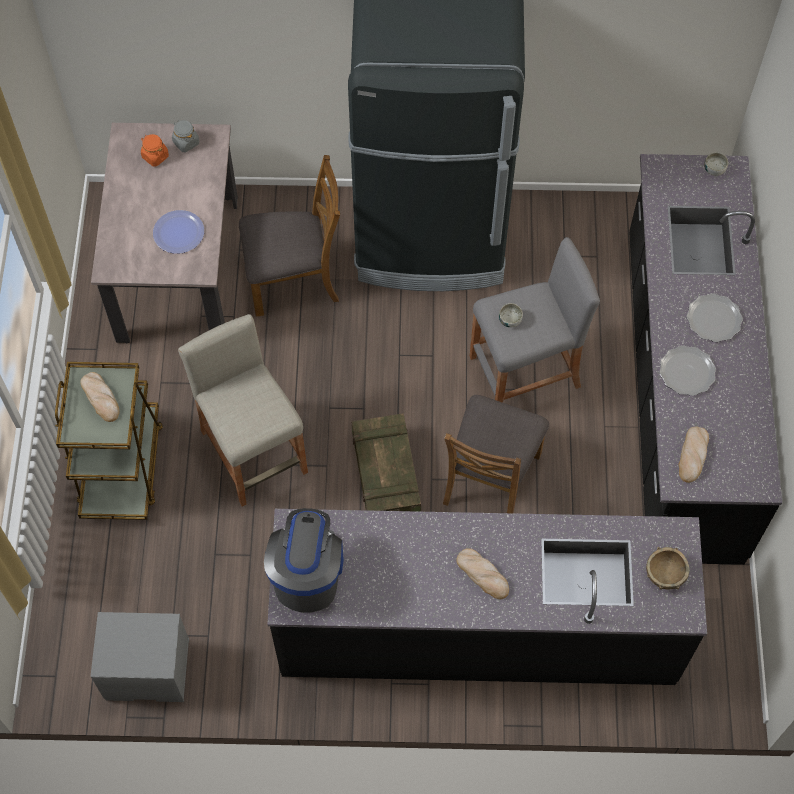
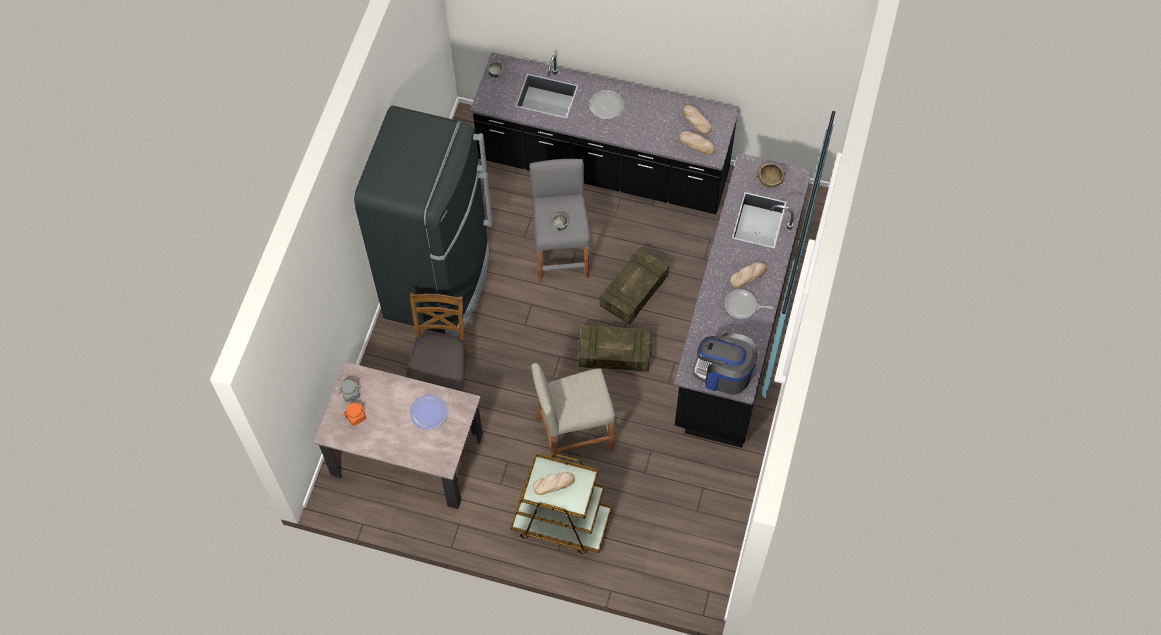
camera: 75 degrees left, 0 degrees up
(146, 671) = (719, 531): grey nightstand -> none
(427, 577) = (742, 306): none -> frying pan
(490, 478) = (633, 292): brown chair -> crate
(687, 372) = (639, 130): plate -> none
(734, 446) = (696, 120): none -> bread

